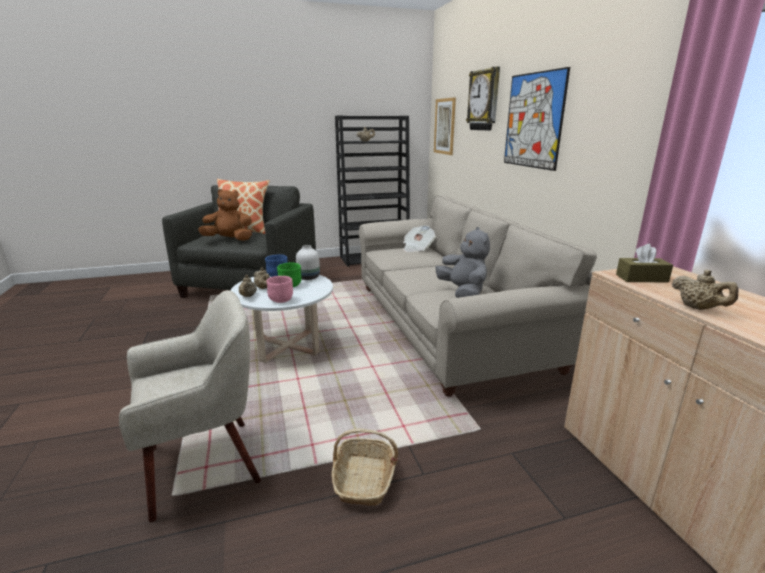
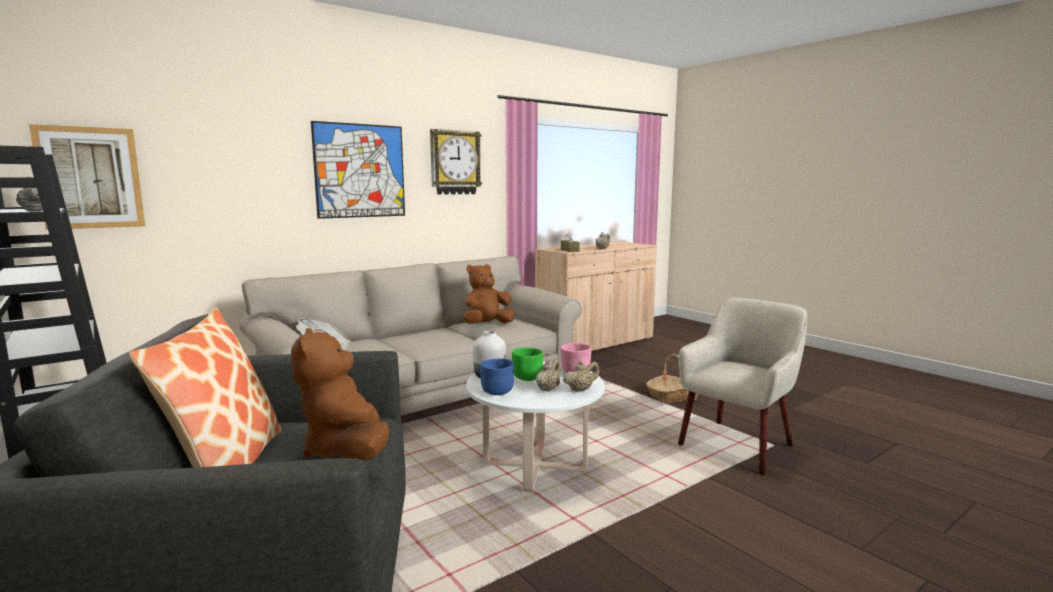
camera: 110 degrees left, 10 degrees down
(205, 464) = (737, 445): beige armchair -> beige armchair turned 90 degrees clockwise
(463, 293) = (487, 325): grey plush toy -> brown plush toy
(484, 100) = (244, 142): wall clock -> wall clock (455, 162)

